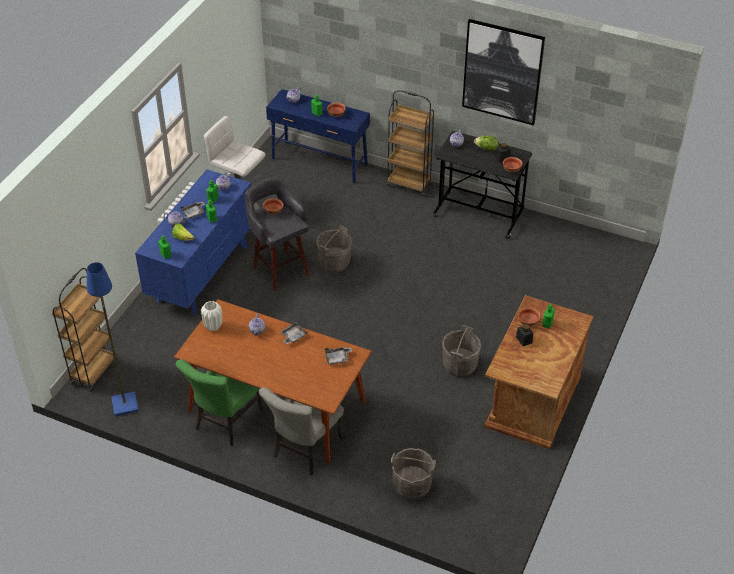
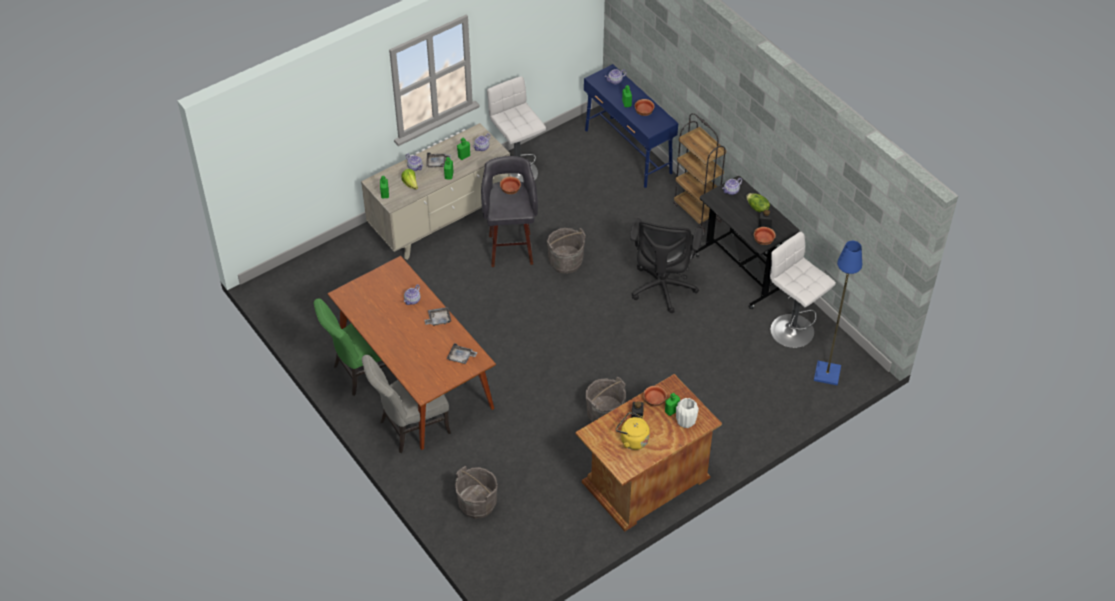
camera: 30 degrees right, 5 degrees up
(94, 372) = (287, 276): brown cart -> none
(125, 405) = (293, 317): blue floor lamp -> blue floor lamp (827, 374)
(202, 273) = (440, 221): blue dresser -> beige dresser
(213, 326) = (378, 280): white vase -> white vase (685, 422)
(425, 247) = (662, 283): none -> black office chair
(502, 72) = (785, 137): picture -> none
(536, 359) = (632, 439): none -> yellow kettle
(551, 241) = (792, 330): none -> white stool

